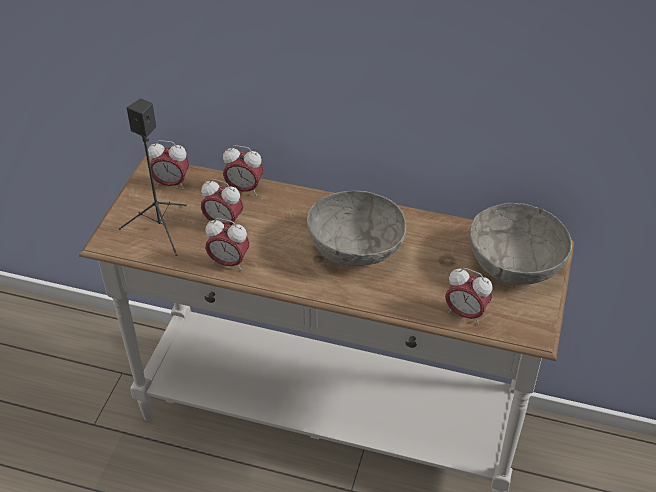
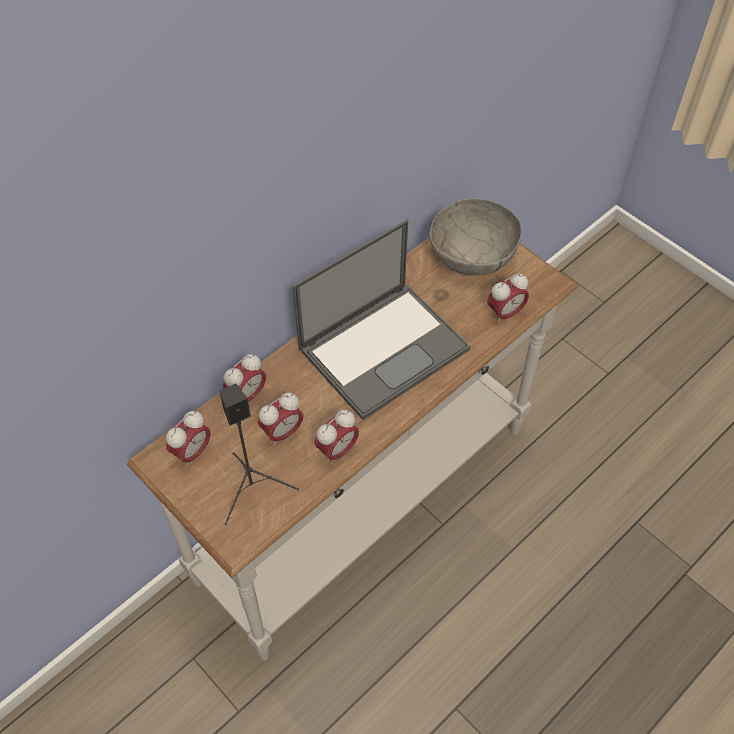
camera: 60 degrees left, 10 degrees up
(356, 248) = (385, 347): grey bowl -> laptop

